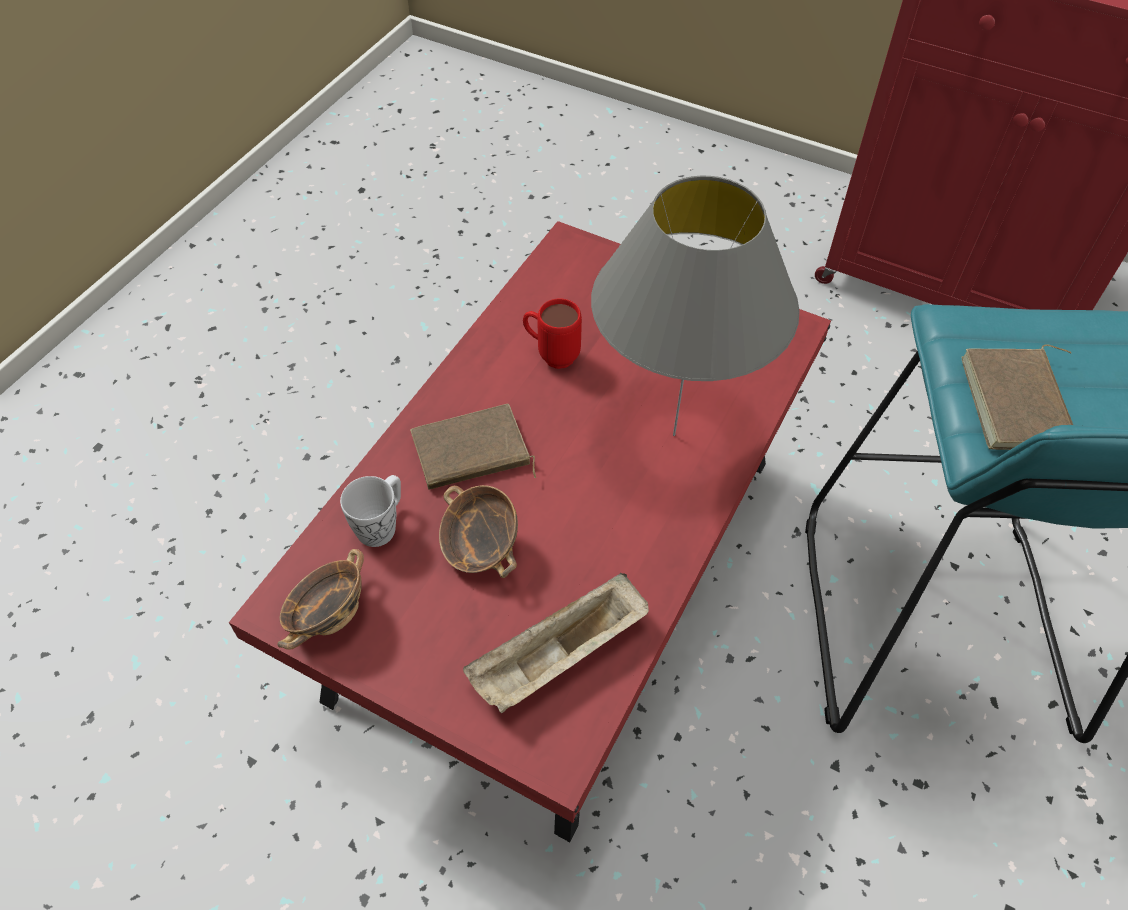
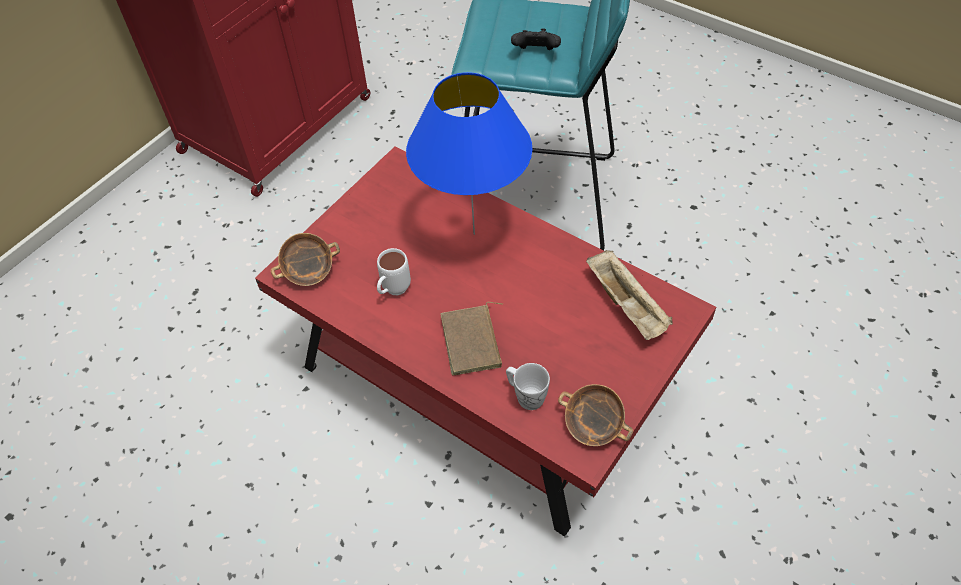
camera: 80 degrees left, 0 degrees up
(480, 548) = (549, 340): bowl -> bowl (309, 273)
(551, 355) = (393, 291): red mug -> white mug
(673, 434) = (473, 234): grey table lamp -> blue table lamp
(1020, 404) = (536, 53): brown book -> black game controller

